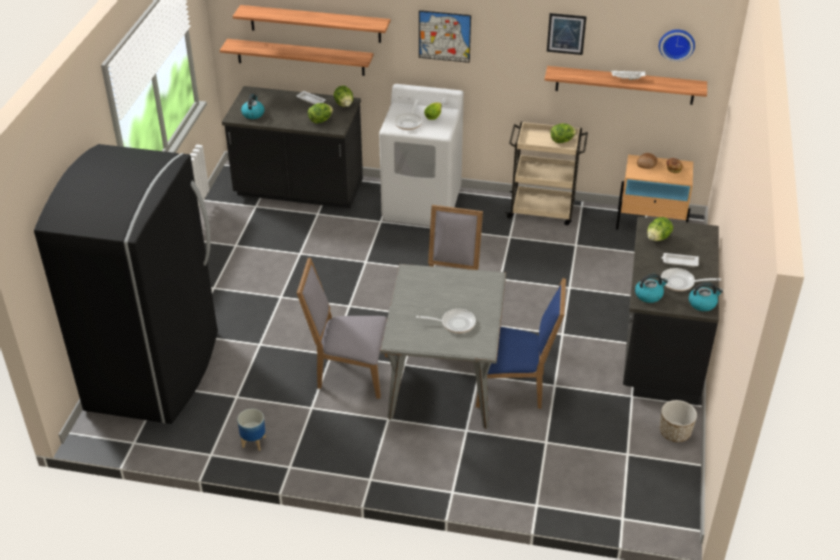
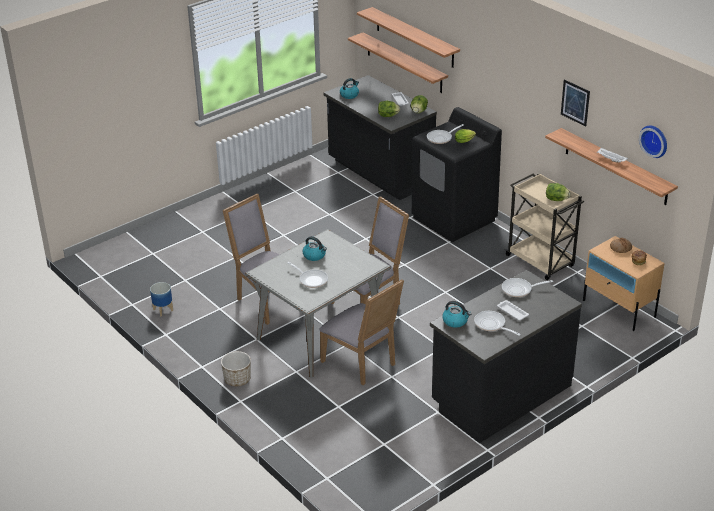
camera: 40 degrees right, 5 degrees down
(156, 371) = (158, 243): black fridge -> none
(422, 204) = (454, 219): white washing machine -> black washing machine
(444, 36) = (493, 76): picture -> none
(515, 387) = (362, 364): blue chair -> grey chair
(657, 238) = (519, 290): lettuce -> frying pan
(674, 432) = (437, 450): planter -> planter (237, 379)
(702, 303) = (487, 345): kettle -> kettle (314, 255)

